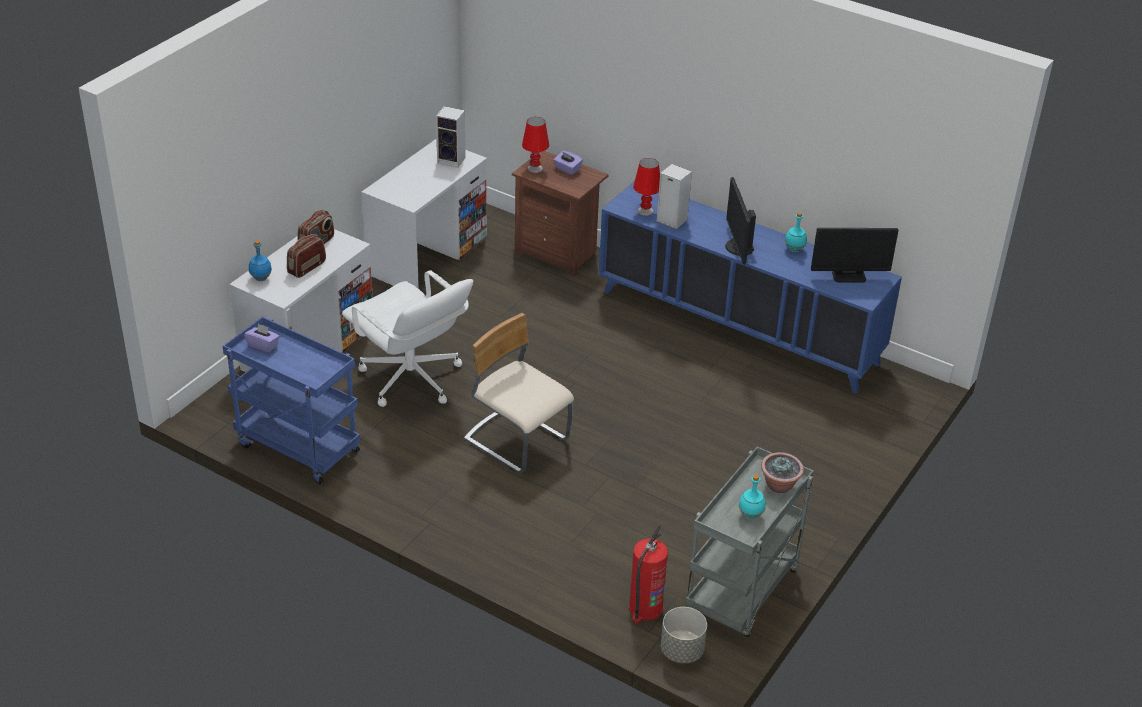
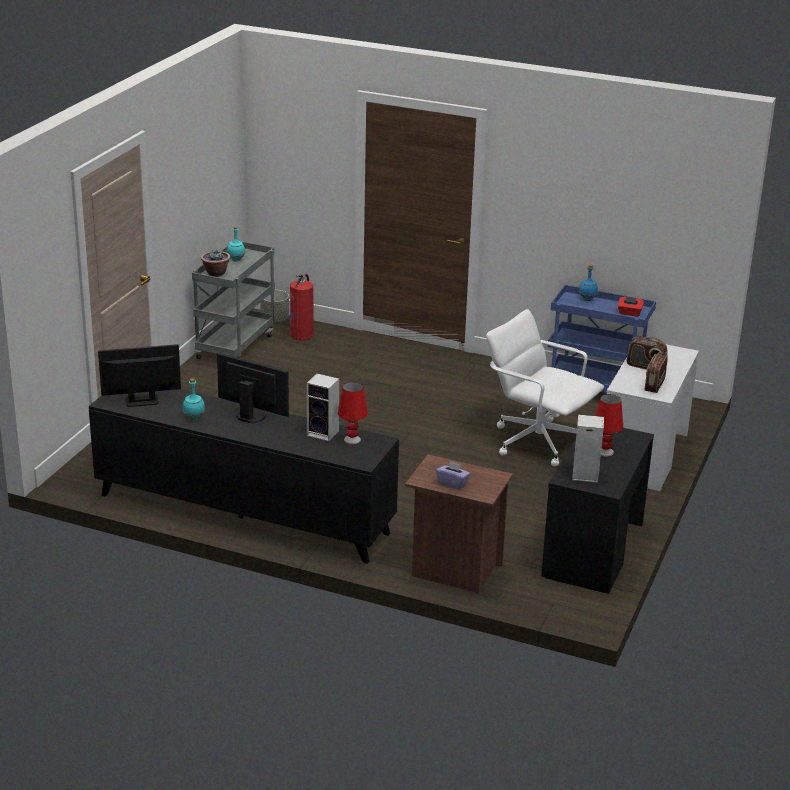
camera: 170 degrees right, 10 degrees down
(261, 279) = (676, 355): blue bottle -> blue bottle (587, 299)
(263, 345) = (629, 313): purple tissue box -> red tissue box
(306, 267) = (646, 366): radio -> radio turned 90 degrees clockwise
(427, 256) = (593, 550): white desk -> black desk
(517, 440) = (425, 410): beige chair -> none
(535, 168) = (489, 480): red table lamp -> red table lamp (605, 452)
(738, 247) = (251, 415): monitor -> monitor turned 45 degrees counterclockwise
(738, 326) = (243, 514): blue cabinet -> black cabinet

